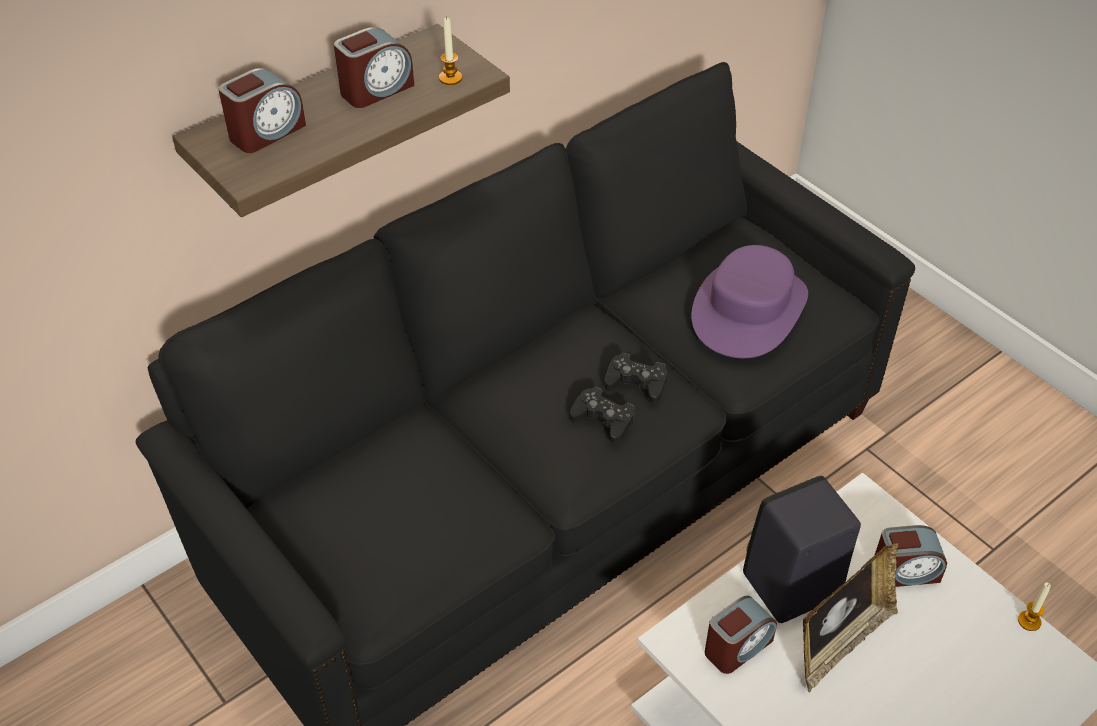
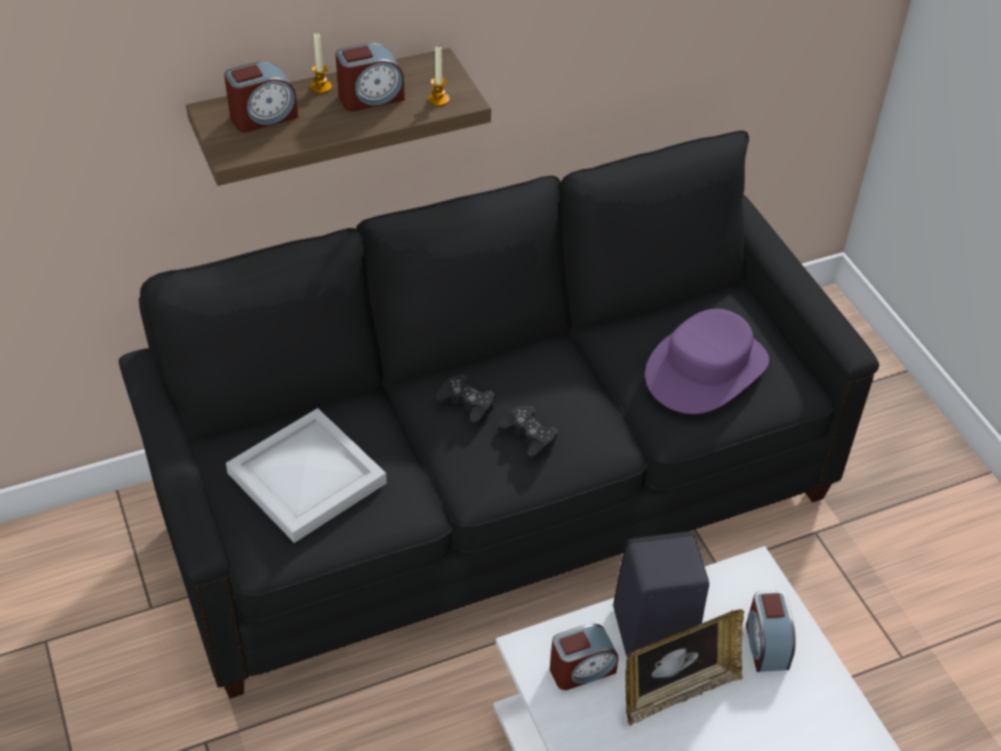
camera: 15 degrees right, 0 degrees up
(384, 520) = (304, 478): none -> white tray
(636, 383) = (572, 412): black game controller -> black game controller (466, 405)
(905, 571) = (766, 644): alarm clock -> alarm clock turned 75 degrees clockwise
(1029, 621) = (865, 720): candle -> candle (321, 87)

